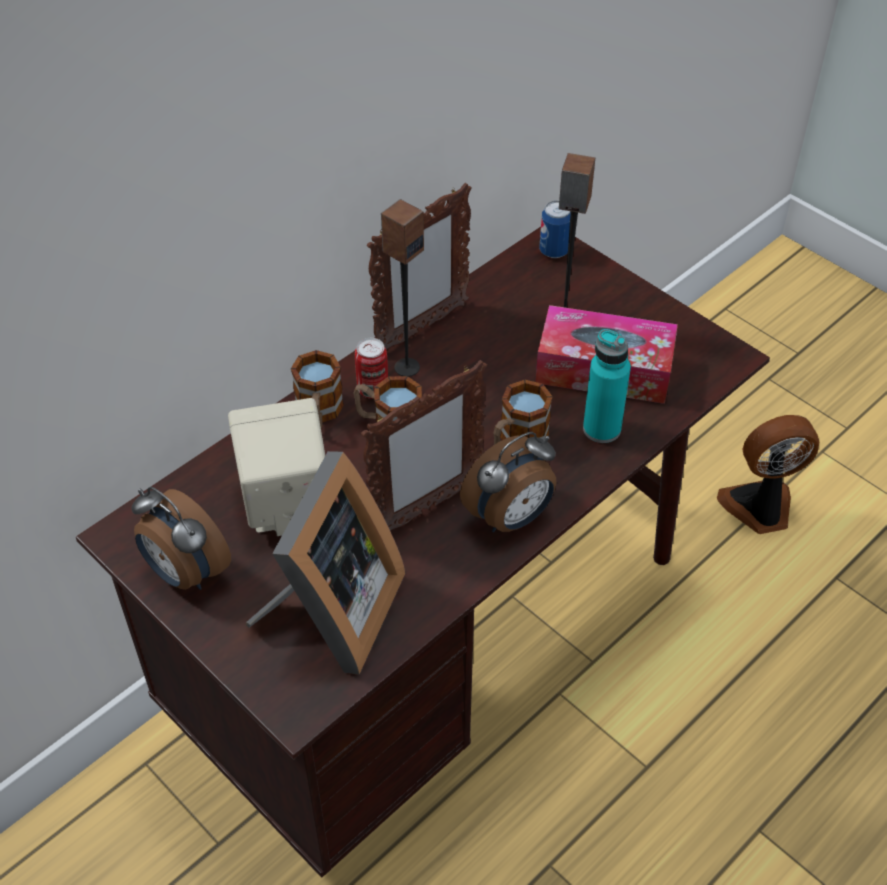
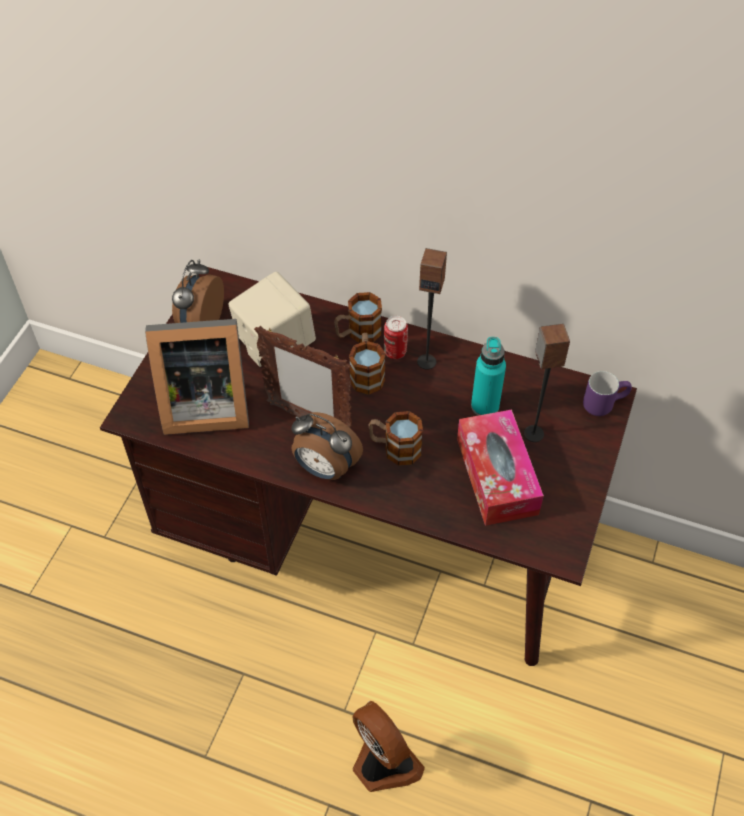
camera: 65 degrees right, 5 degrees up
(421, 329) = (468, 355): picture frame -> none
(554, 251) = (603, 402): can -> purple mug
(601, 429) = (435, 494): turquoise bottle -> turquoise bottle (485, 406)
(760, 508) = (627, 719): fan -> fan (383, 763)

